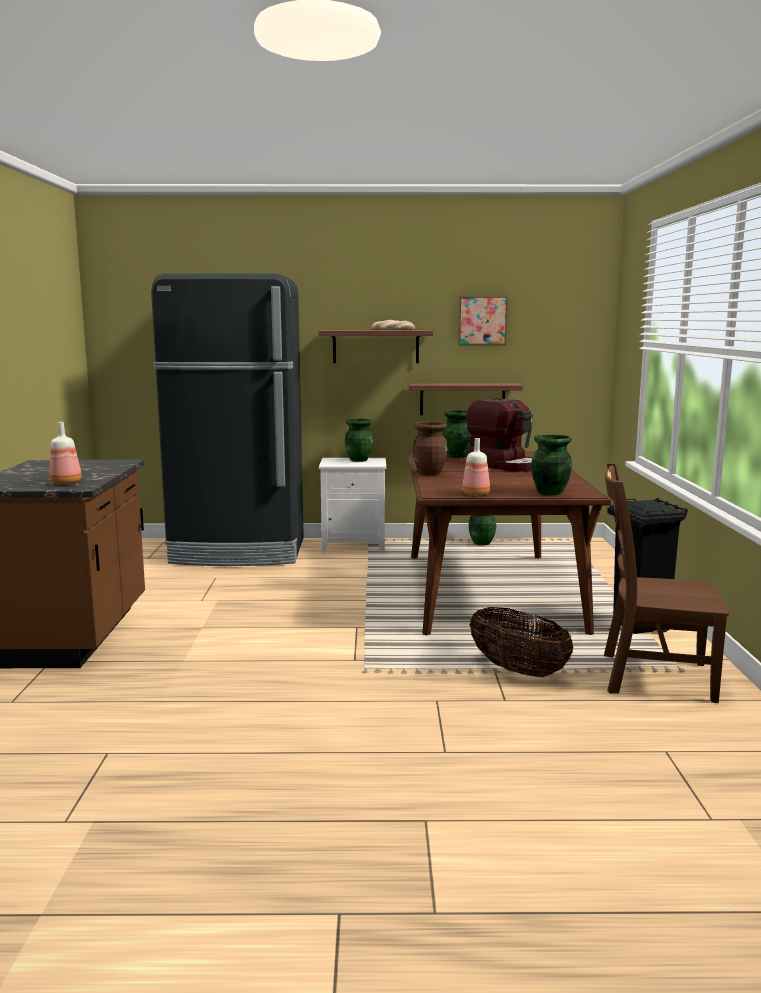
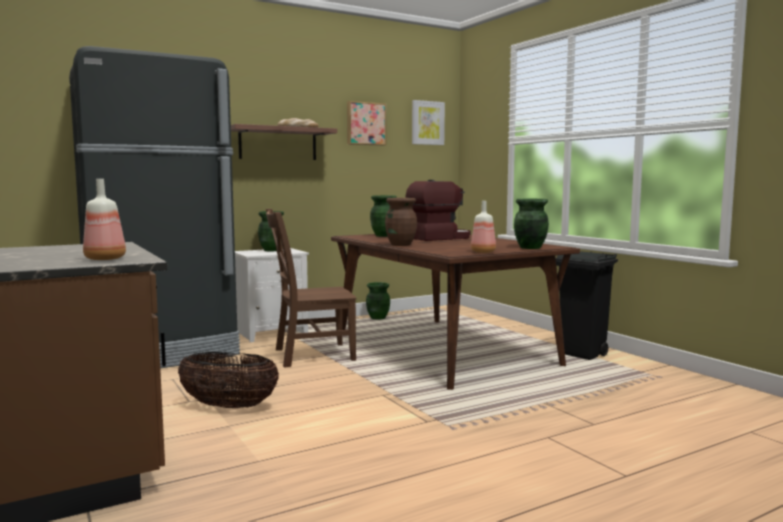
camera: 30 degrees left, 5 degrees down
(462, 399) = (352, 192): shelf -> none
(504, 465) = (439, 238): coffee machine -> coffee machine turned 45 degrees counterclockwise
(518, 670) = (563, 400): basket -> basket (229, 406)
(568, 315) = (427, 123): none -> picture
(651, 676) = (650, 385): brown chair -> brown chair (310, 355)

